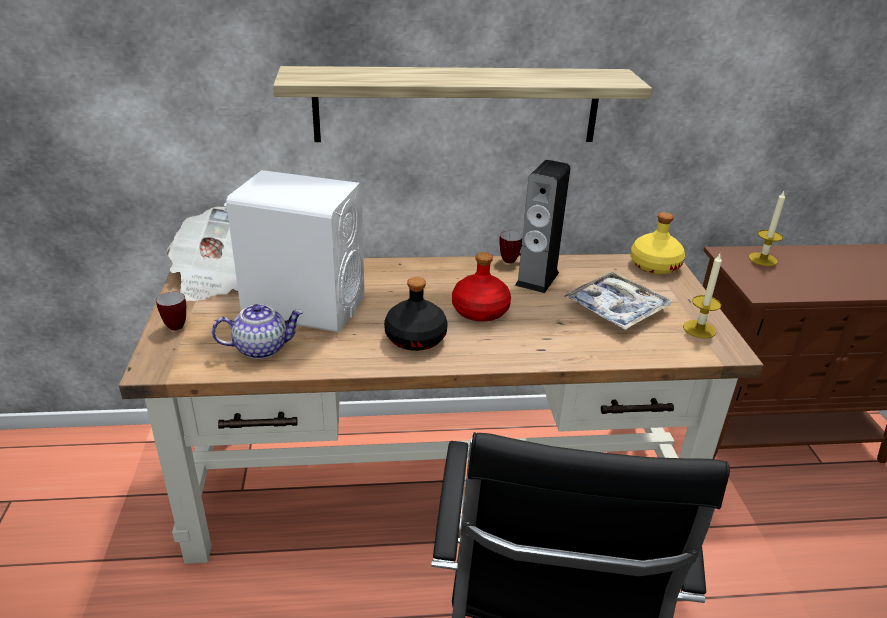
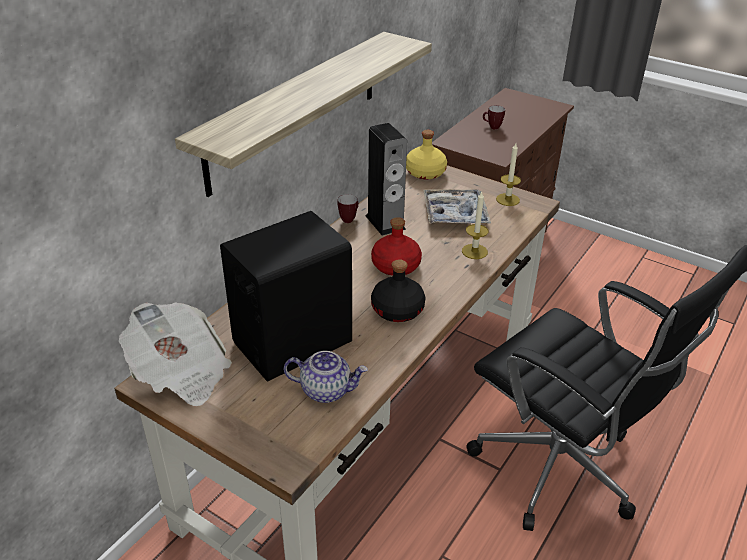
camera: 50 degrees left, 5 degrees up
(175, 324) = (233, 426): mug -> mug (492, 127)
(261, 348) = (326, 390): teapot -> teapot turned 75 degrees clockwise
(304, 306) = (291, 343): white speaker -> black speaker
(763, 259) = (468, 135): candle -> candle (474, 251)

